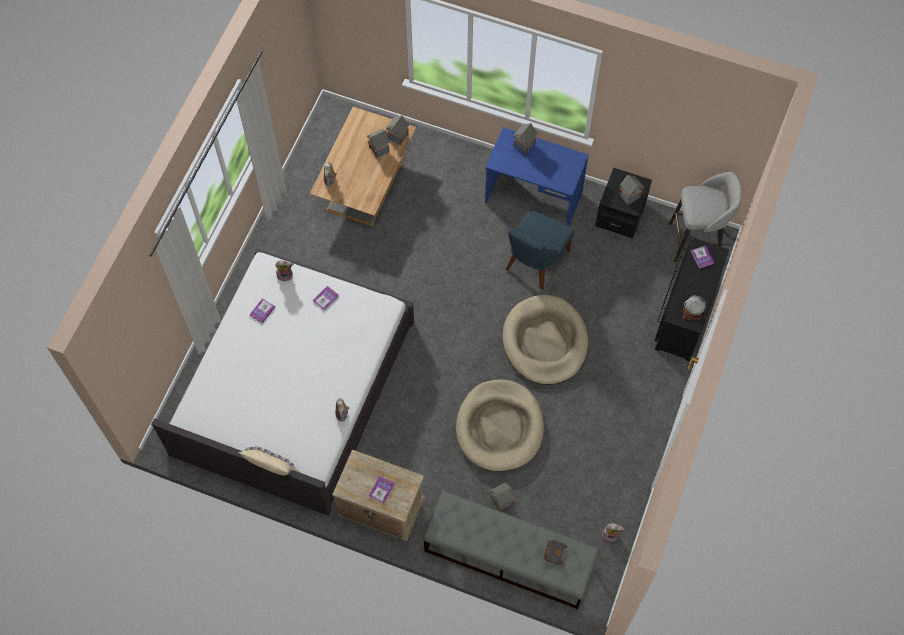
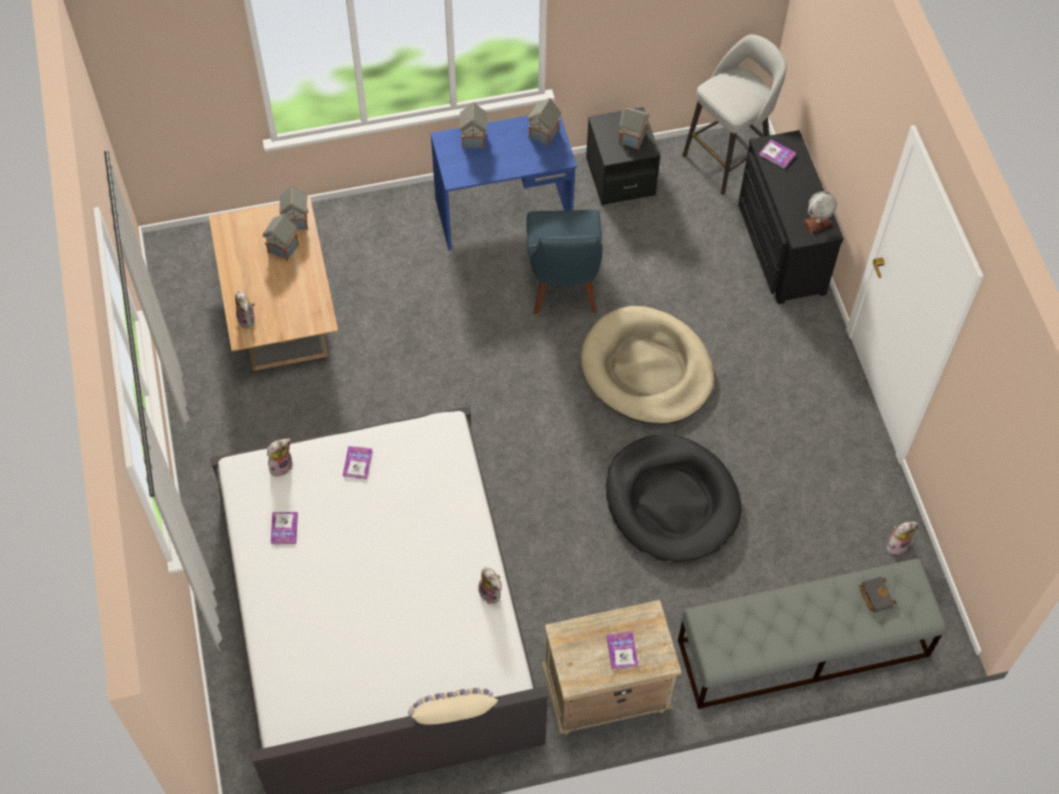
camera: 35 degrees left, 5 degrees down
(499, 427) = (671, 501): beige dog bed -> black dog bed
(501, 501) = (742, 587): toy house -> toy house (543, 135)

